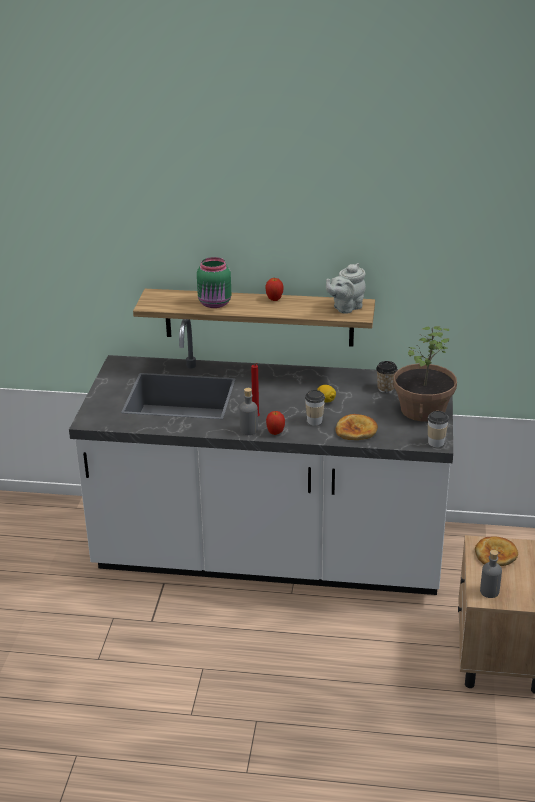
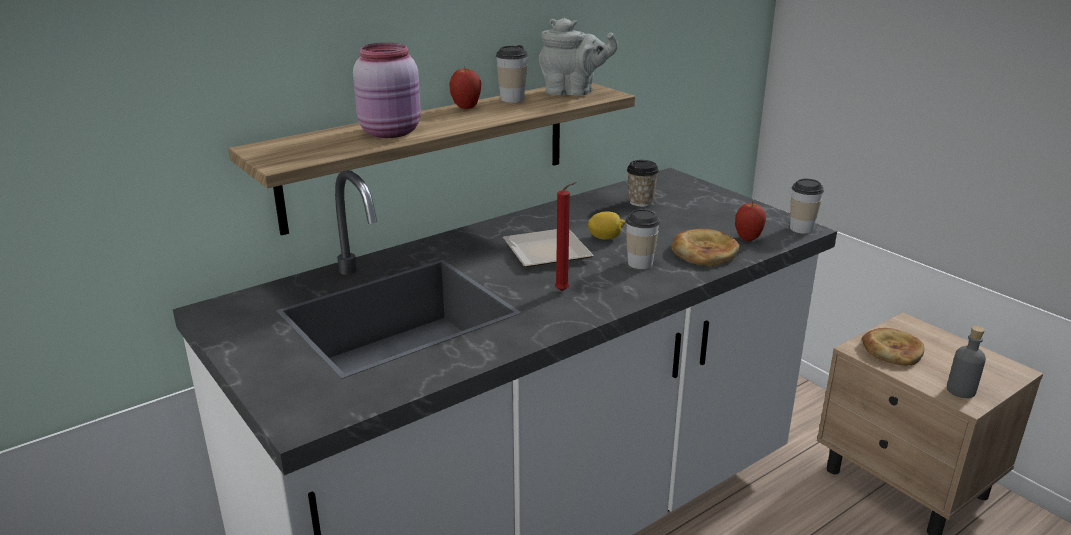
camera: 45 degrees left, 5 degrees down
(215, 304) = (392, 132): green jar -> pink jar
(249, 430) = (585, 309): grey bottle -> none
(275, 433) = (624, 297): apple -> apple (748, 239)
(285, 396) = (550, 253): none -> plate
(306, 301) = (512, 99): none -> cup
(345, 308) = (573, 92): grey teapot -> grey teapot turned 90 degrees counterclockwise
(422, 409) = (718, 206): potted plant -> none

